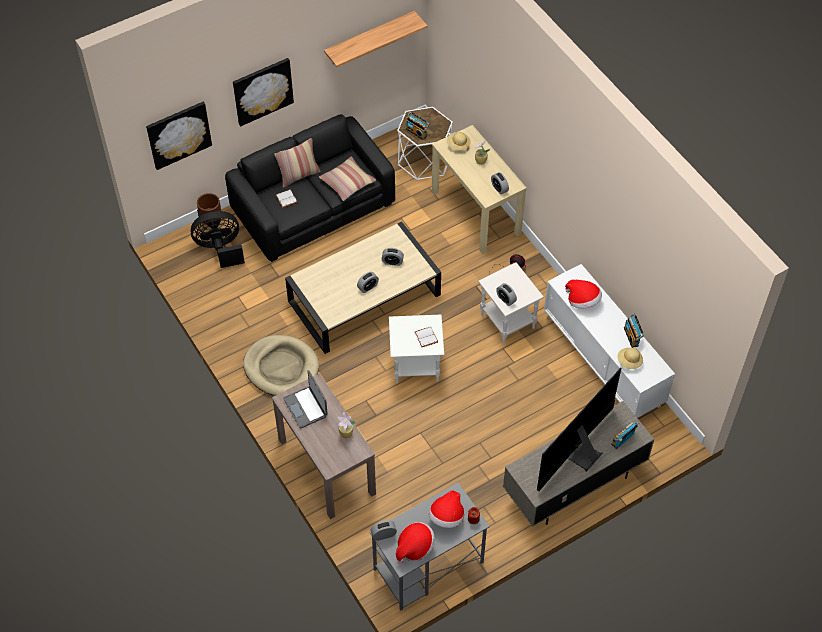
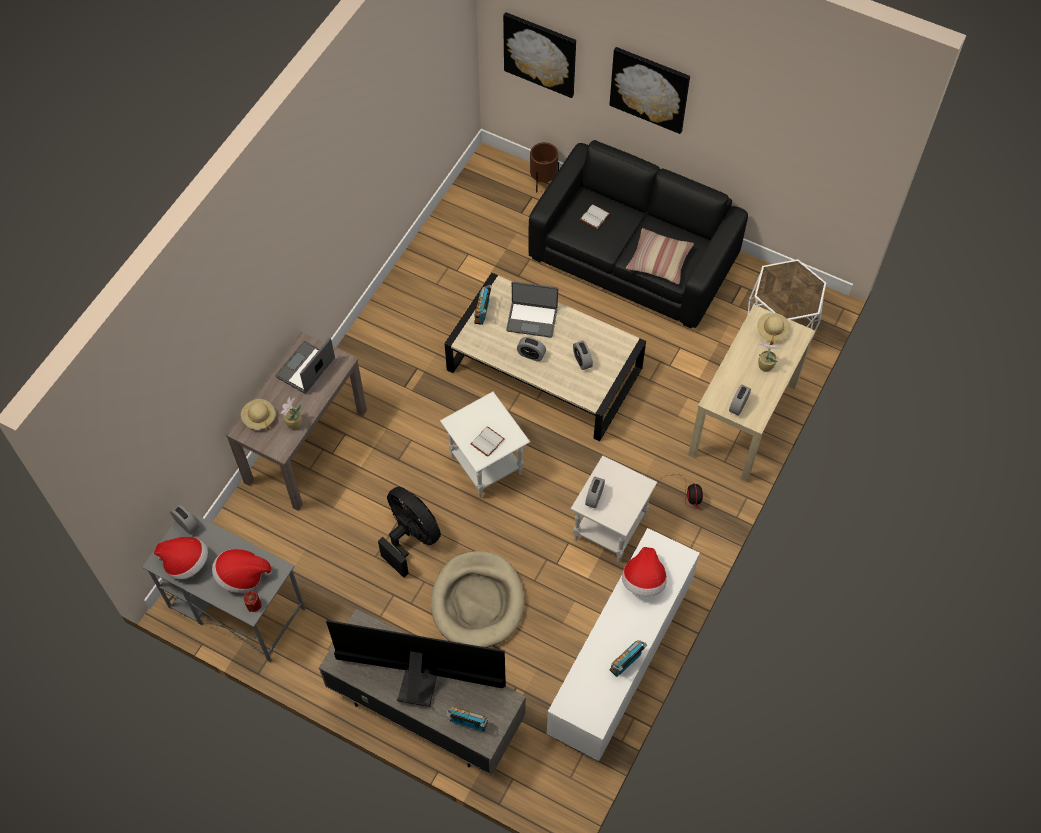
camera: 60 degrees right, 5 degrees up
(220, 249) = (518, 206): black fan -> black fan (410, 538)
(281, 367) = (404, 340): beige dog bed -> beige dog bed (477, 602)
(299, 175) = (636, 212): pillow -> none
(340, 273) = (532, 319): none -> laptop
(369, 38) = (802, 142): shelf -> none
(417, 132) = (775, 286): radio -> radio (483, 312)
(629, 362) = (586, 677): beige hat -> beige hat (259, 418)

